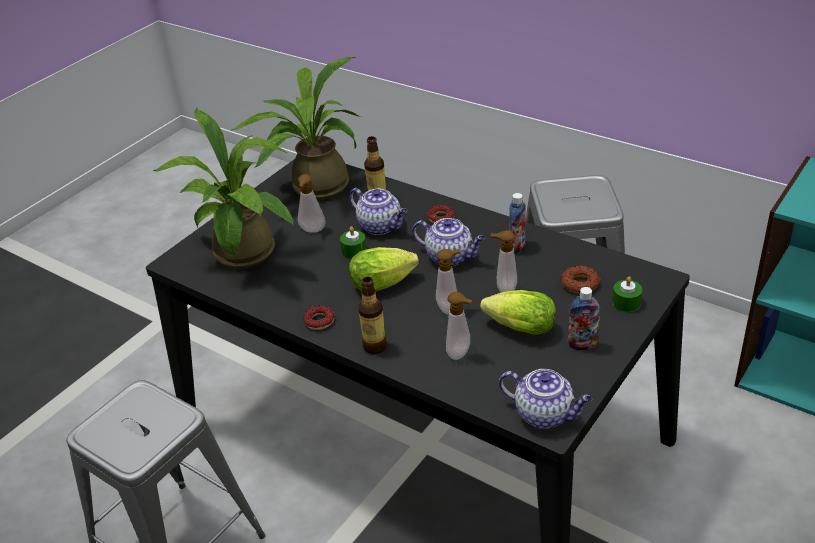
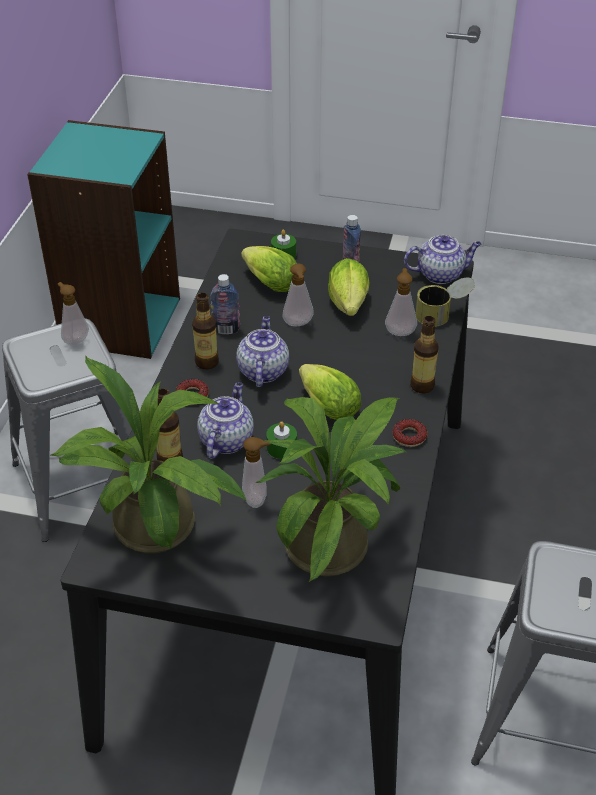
camera: 115 degrees left, 5 degrees up
(450, 308) = (342, 352): soap dispenser -> soap dispenser (75, 339)
(470, 392) = (442, 315): none -> can
(478, 230) = (207, 362): none -> bottle
(545, 415) = (441, 274): teapot -> teapot turned 75 degrees clockwise
(580, 283) = (268, 282): donut -> lettuce

